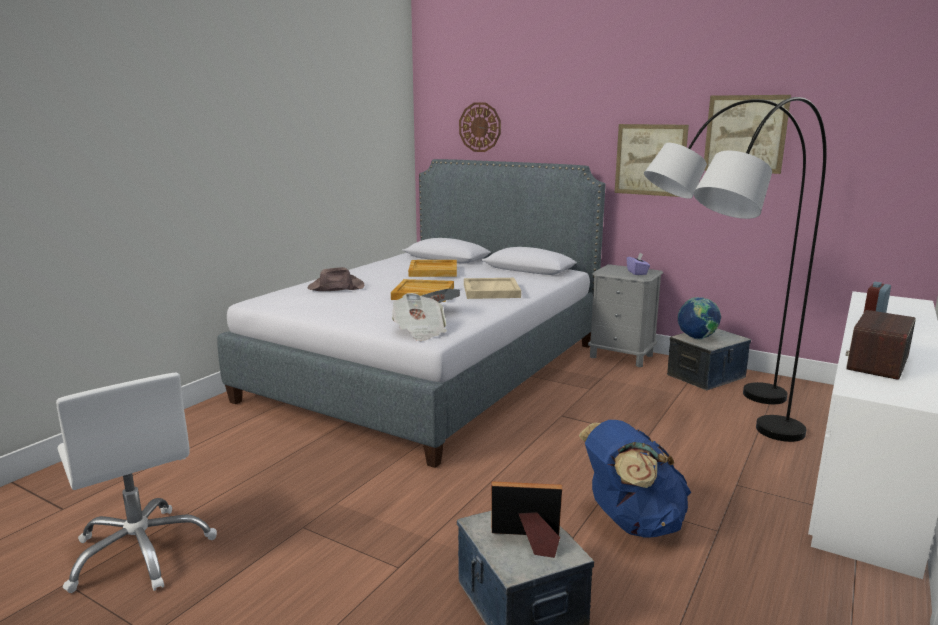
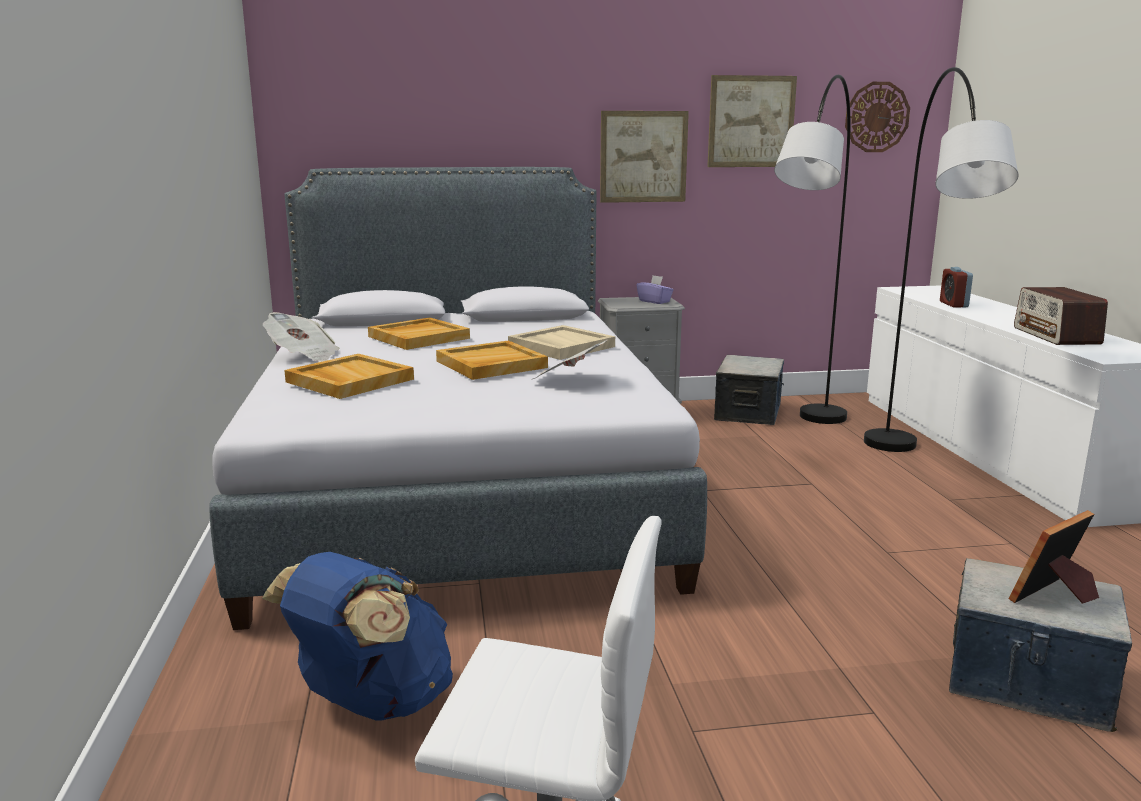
camera: 40 degrees left, 0 degrees up
(335, 287) = (348, 380): brown hat -> beige tray
(419, 332) = (620, 406): newspaper -> newspaper (303, 356)
(480, 127) = (384, 117): wall clock -> wall clock (876, 117)
(631, 523) = (951, 566): blue backpack -> blue backpack (371, 703)
(697, 338) = (743, 368): globe -> none

